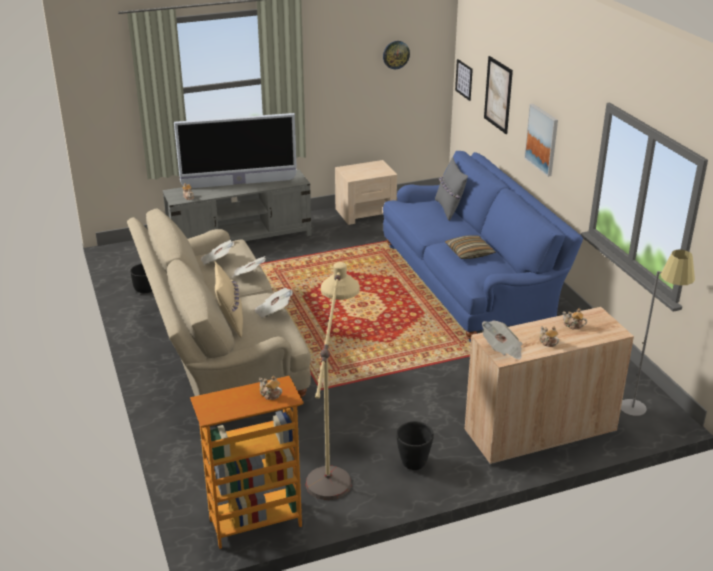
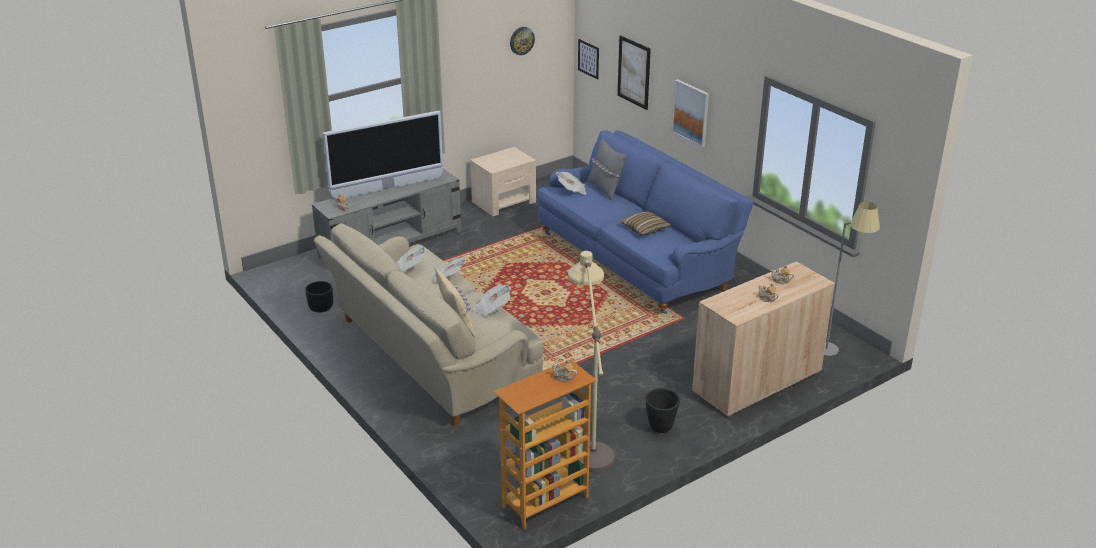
camera: 15 degrees left, 0 degrees up
(502, 350) = (732, 310): newspaper -> newspaper (572, 190)

